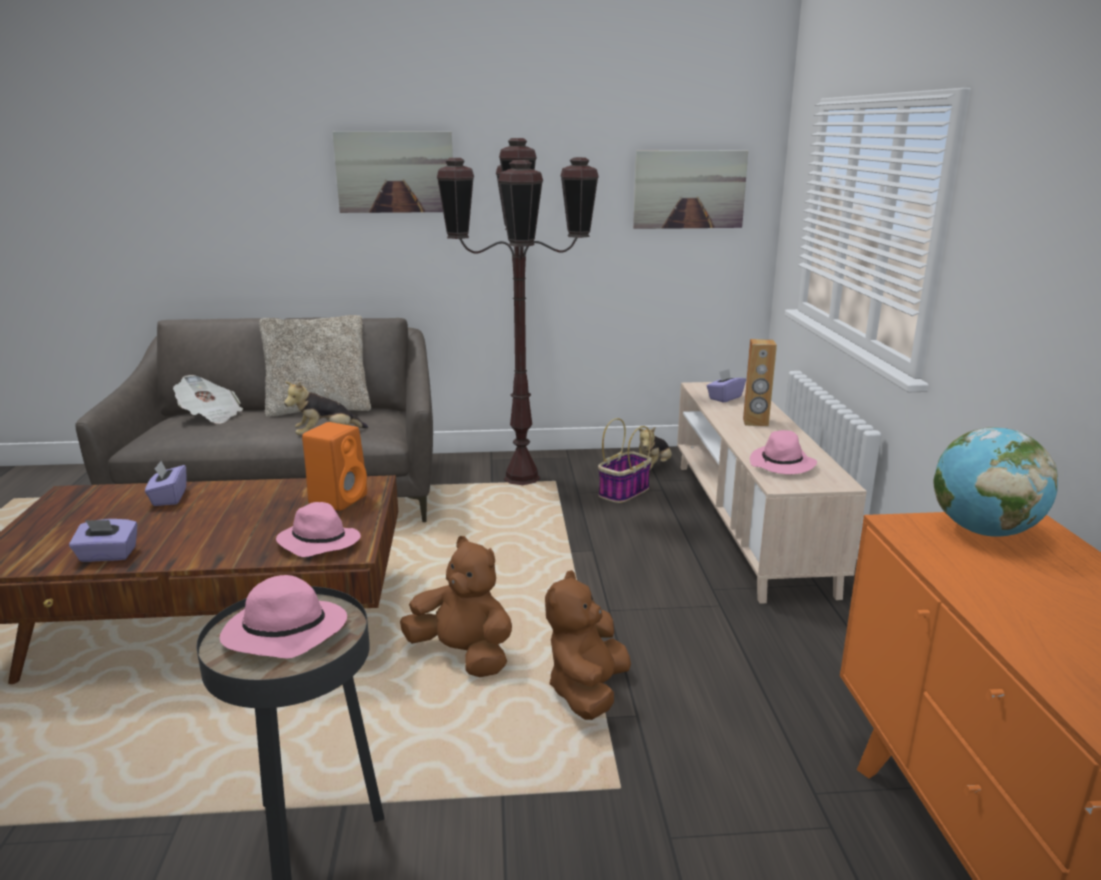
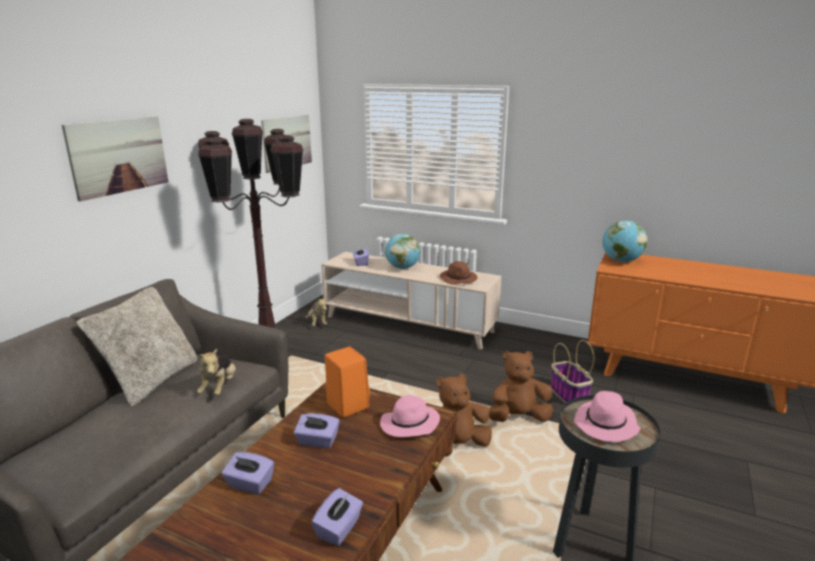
camera: 60 degrees left, 0 degrees up
(211, 415) = (77, 434): newspaper -> none
(255, 505) = (317, 441): none -> purple tissue box
(587, 691) = (518, 417): brown plush toy -> brown plush toy turned 120 degrees clockwise
(623, 492) = (334, 341): basket -> basket (569, 395)
(755, 422) = (402, 268): brown speaker -> globe
(782, 465) = (459, 279): pink hat -> brown hat

